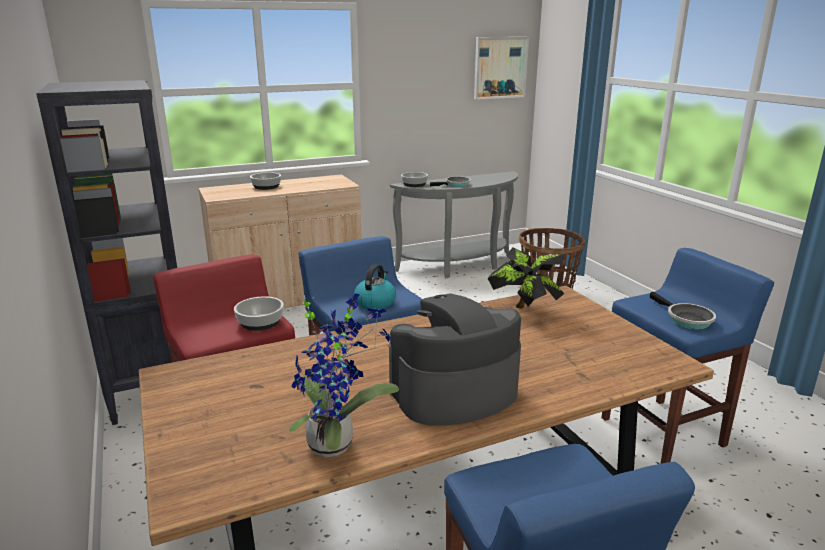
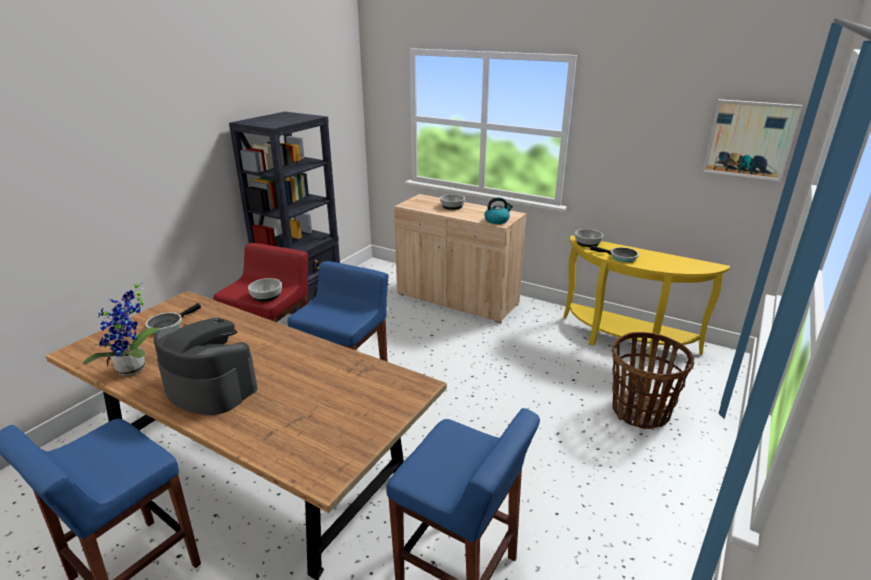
camera: 55 degrees right, 5 degrees up
(375, 302) = (329, 317): kettle -> kettle (497, 220)
(461, 267) = (625, 342): grey console table -> yellow console table
(525, 310) = (369, 377): potted plant -> none
(686, 319) = (435, 469): frying pan -> frying pan (168, 325)

